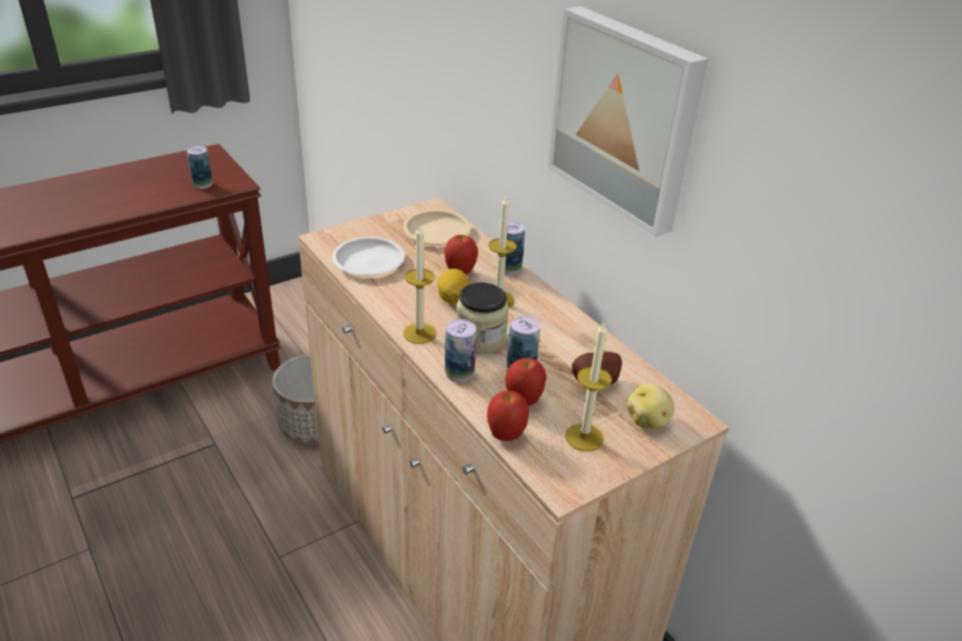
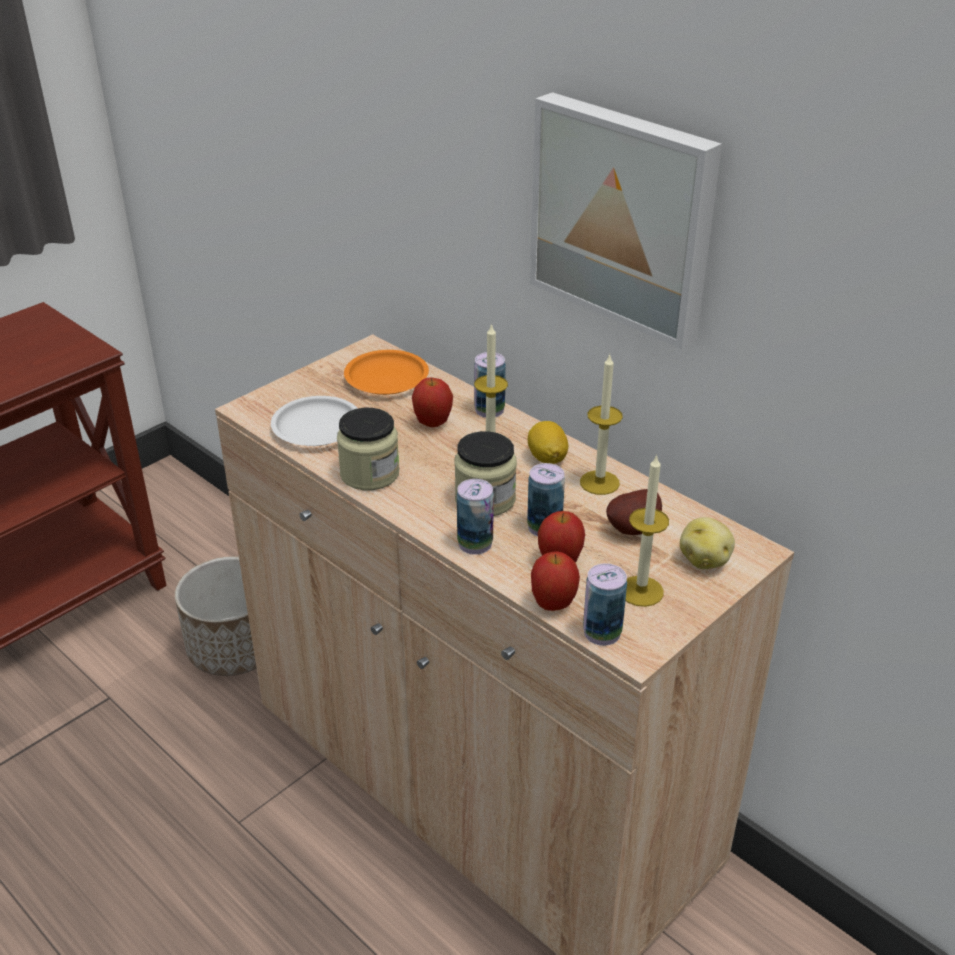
camera: 10 degrees left, 0 degrees up
(203, 184) = (44, 360): can -> can (602, 632)
(396, 304) = (369, 474): none -> jar
(419, 333) = (411, 505): candle -> candle (599, 482)
(437, 232) = (387, 378): beige plate -> orange plate
(453, 299) = (436, 457): lemon -> lemon (547, 458)

